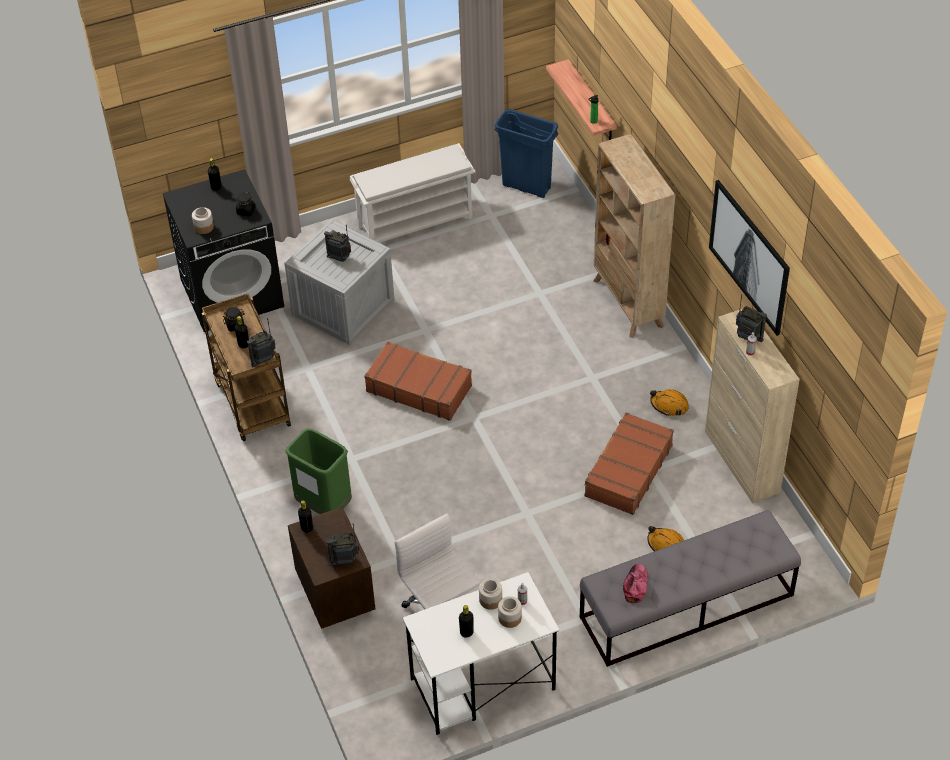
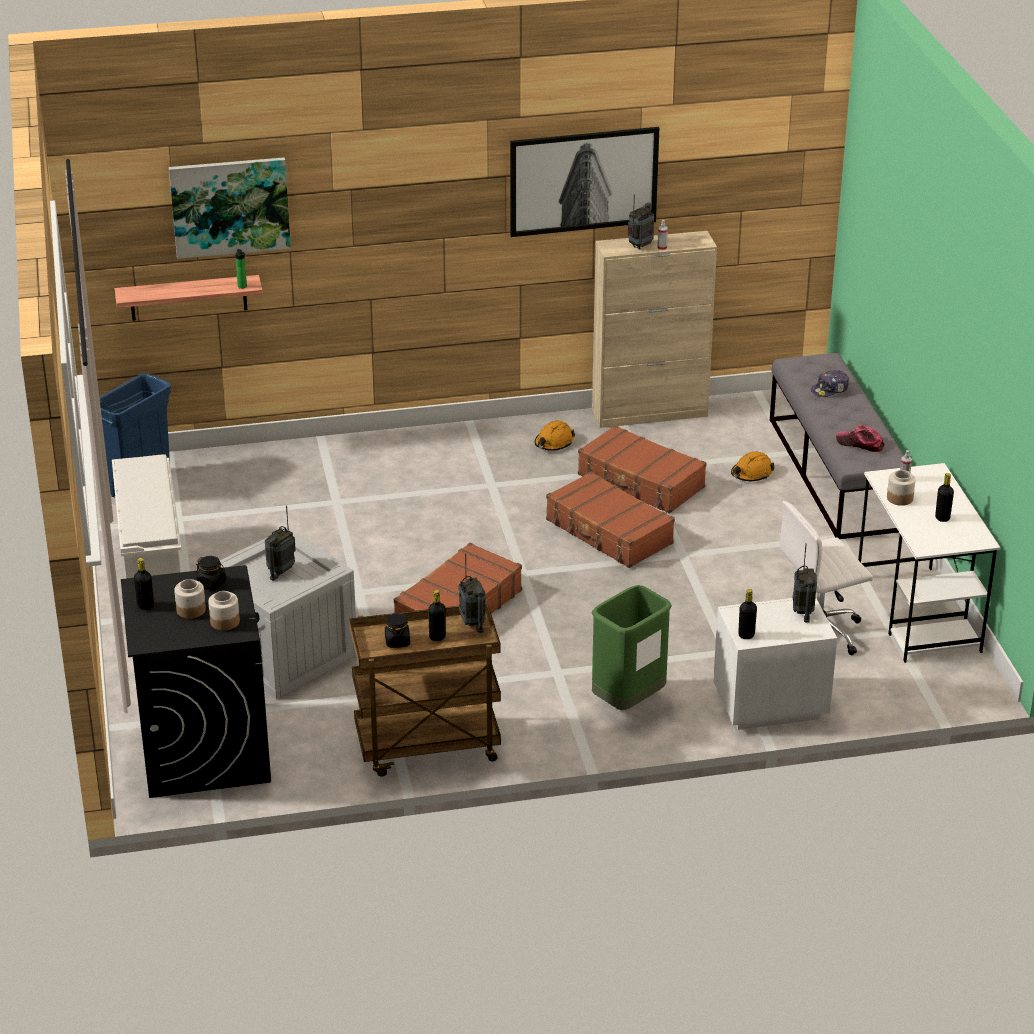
camera: 80 degrees left, 15 degrees down
(336, 592) = (768, 705): brown nightstand -> white nightstand
(509, 618) = (926, 490): jar -> jar (191, 610)
(545, 461) = (608, 532): none -> brown suitcase
(610, 65) = (230, 206): none -> picture
(628, 304) = (385, 446): beige bookcase -> none
(724, 555) = (830, 390): none -> cap

